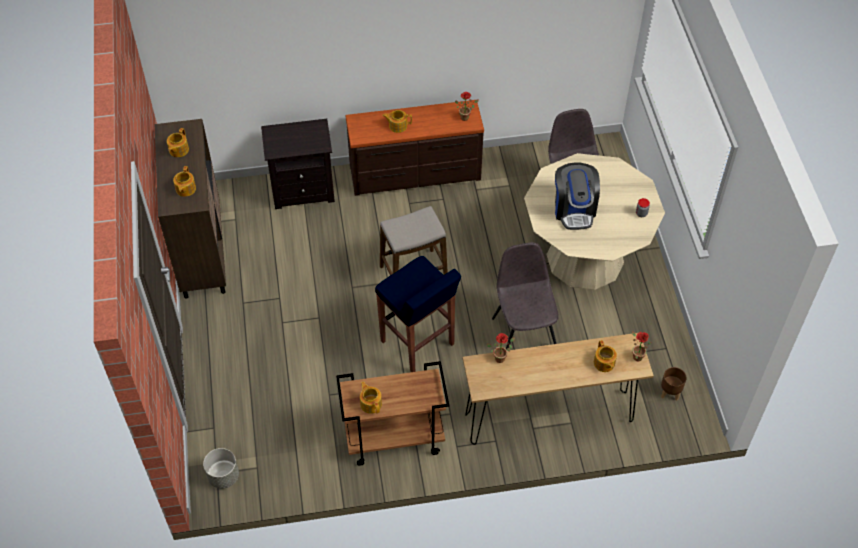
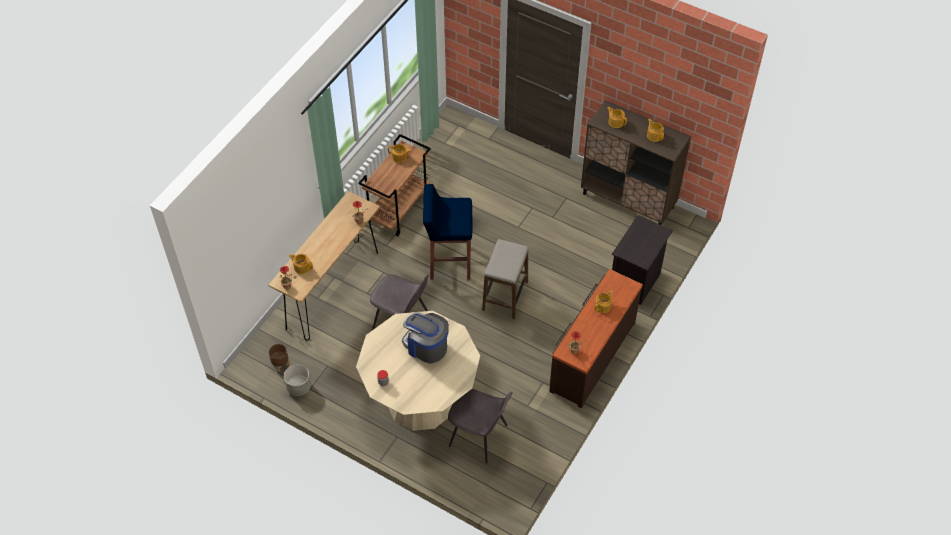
camera: 130 degrees right, 0 degrees up
(223, 476) = (454, 127): grey planter -> grey planter (299, 387)

